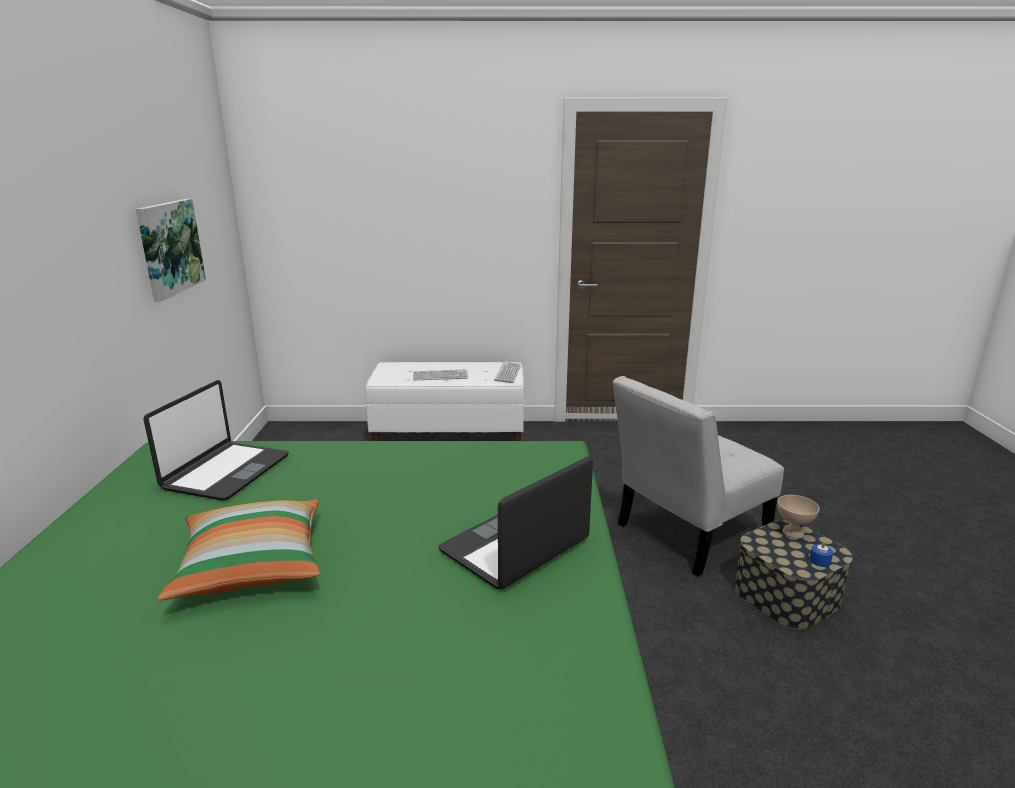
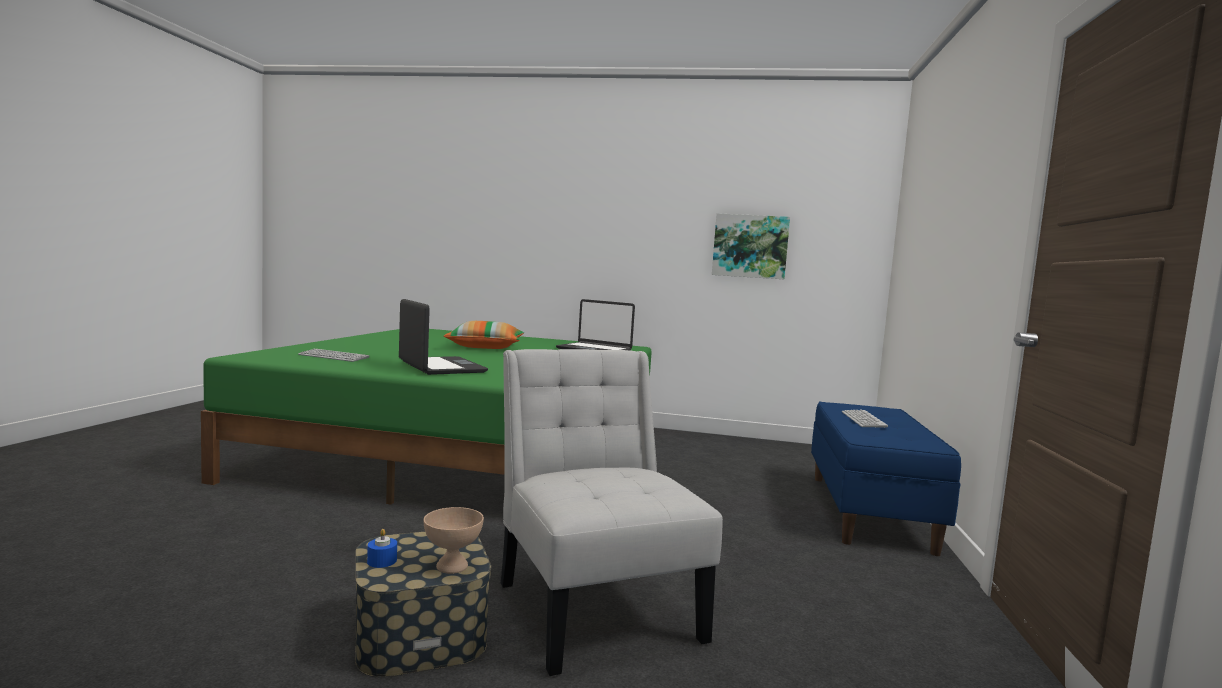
camera: 100 degrees right, 15 degrees down
(450, 437) = (869, 512): white bench -> blue bench
(508, 373) = (895, 442): keyboard -> keyboard (333, 357)

